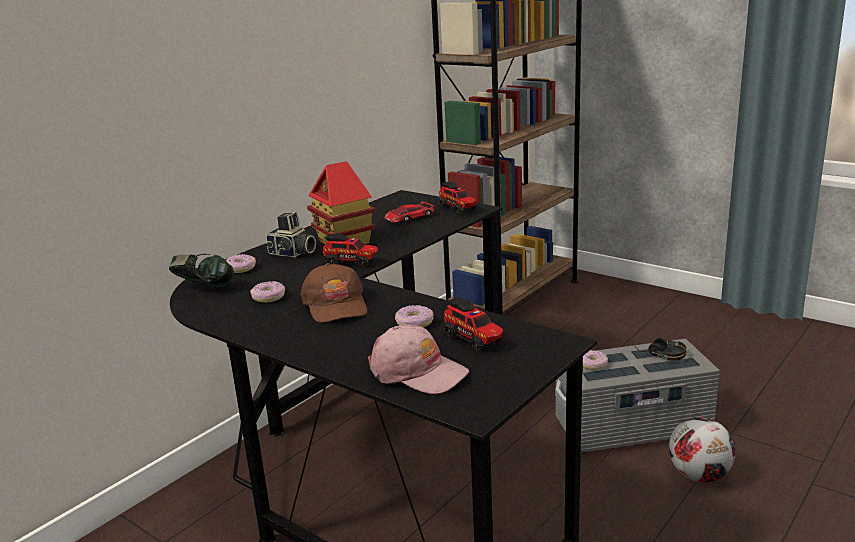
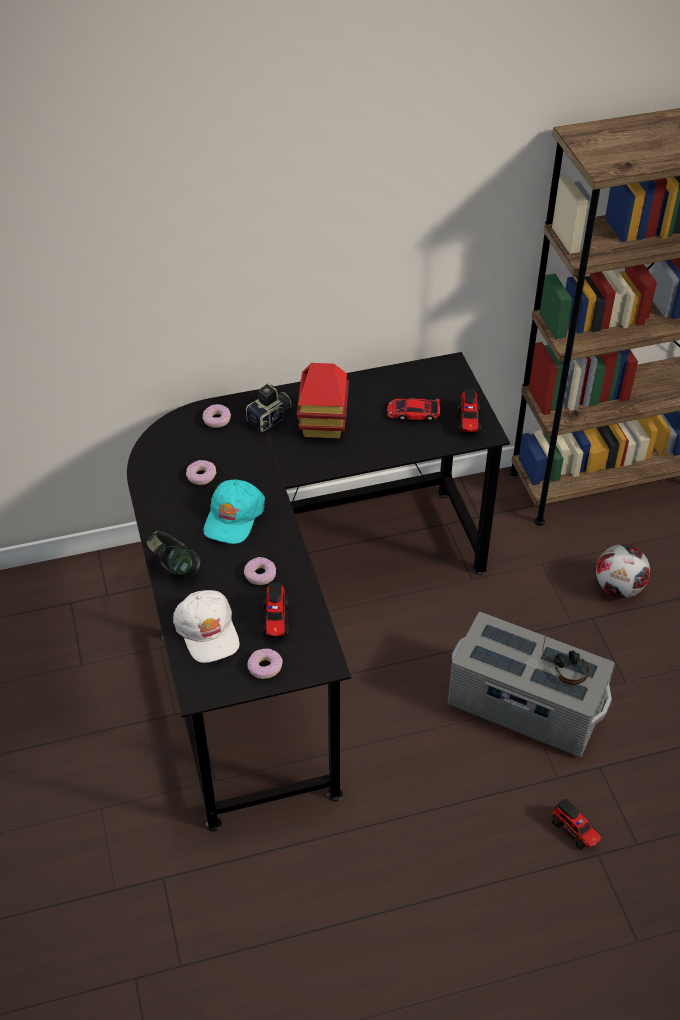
camera: 35 degrees right, 25 degrees up
(204, 289) = (171, 436): headphones -> headphones (175, 566)
(292, 253) = (270, 418): camera -> camera turned 105 degrees counterclockwise
(336, 305) = (233, 517): brown cap -> turquoise cap
(352, 262) = (298, 462): toy truck -> toy truck (575, 831)
(417, 372) = (208, 631): pink cap -> white cap
(593, 364) = (495, 641): donut -> donut (264, 667)
(700, 475) = (518, 787): football -> football (619, 588)

